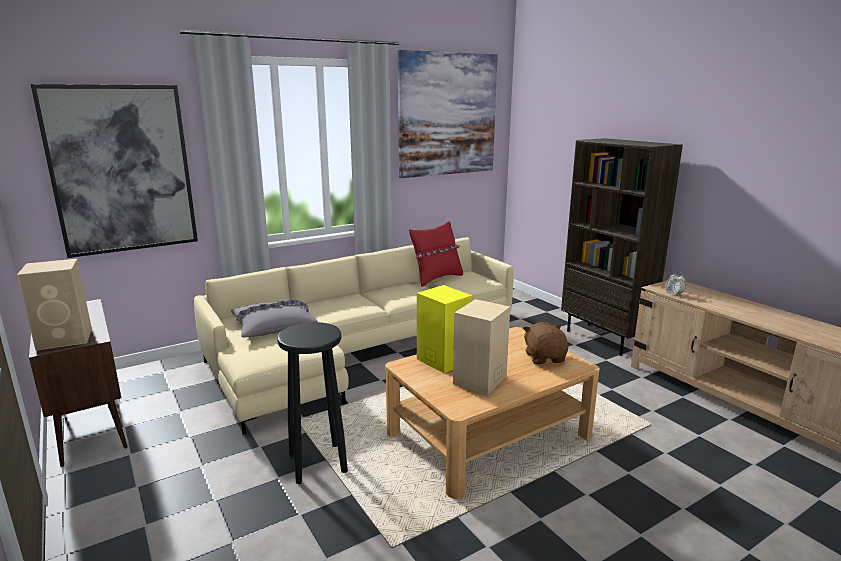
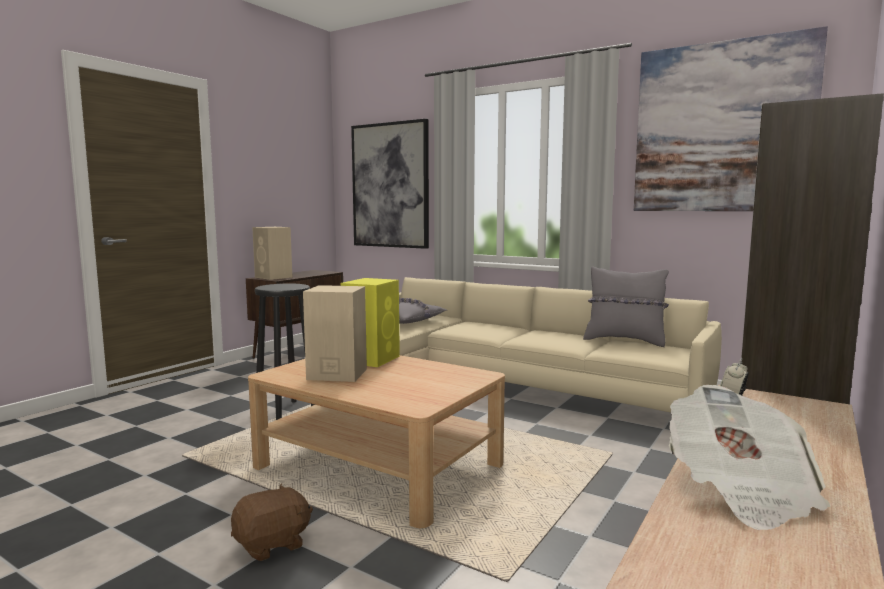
camera: 65 degrees right, 10 degrees down
(436, 278) = (624, 340): red pillow -> grey pillow
(545, 358) = (422, 391): brown plush toy -> brown plush toy (272, 544)
(773, 320) = (740, 490): none -> newspaper

